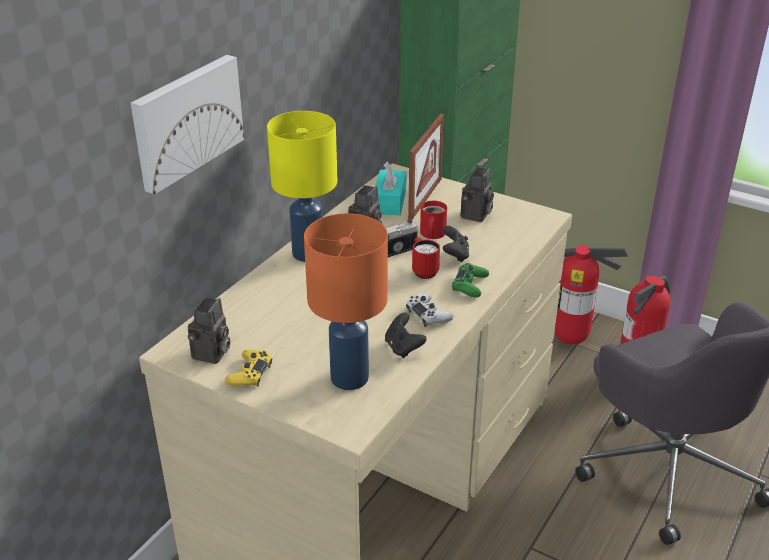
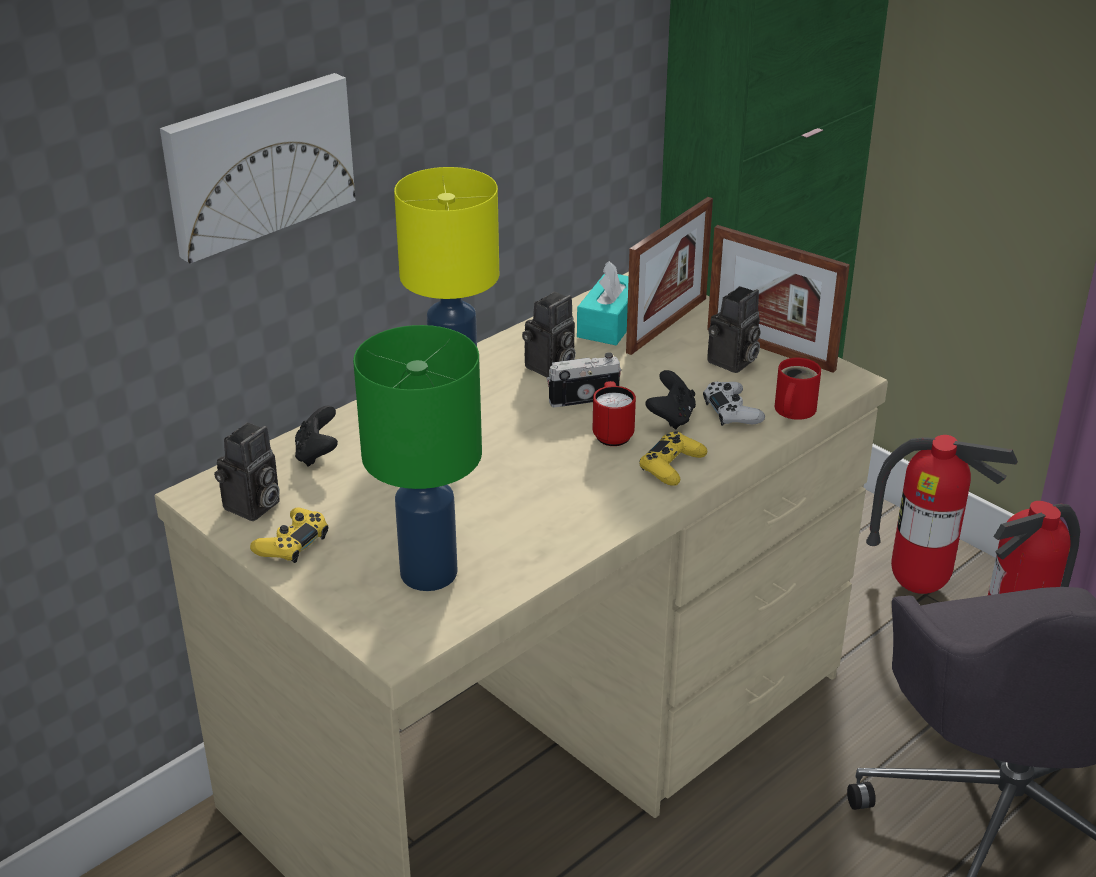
camera: 15 degrees right, 0 degrees up
(348, 378) = (426, 573): orange table lamp -> green table lamp
(403, 348) = (527, 543): black game controller -> black game controller (317, 454)
(428, 315) = (587, 500): white game controller -> white game controller (732, 411)
(431, 233) = (651, 379): red mug -> red mug (792, 410)
(470, 285) = (672, 466): green game controller -> yellow game controller
(495, 205) = (770, 349): none -> picture frame

